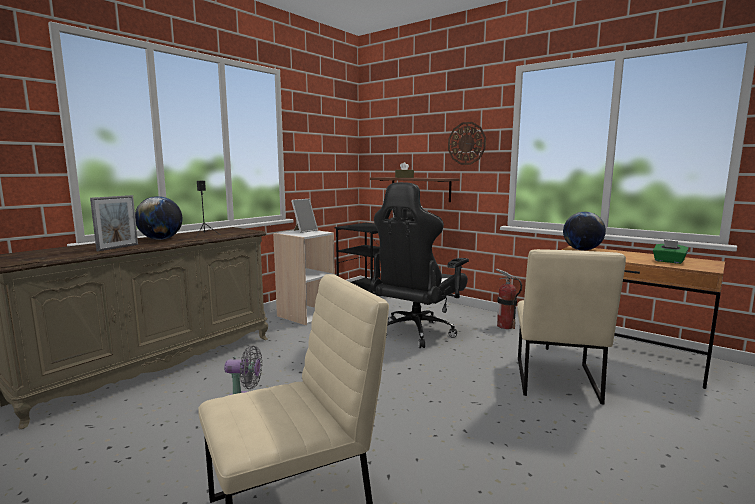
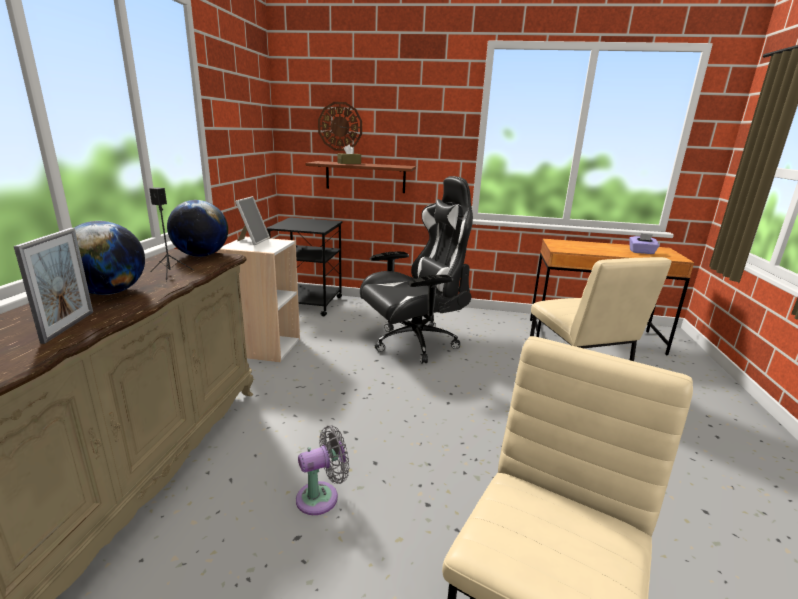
camera: 30 degrees left, 10 degrees up
(418, 331) = (411, 344): black office chair -> black office chair turned 120 degrees counterclockwise
(466, 143) = (425, 126): wall clock -> wall clock (340, 126)
(505, 326) = (479, 321): fire extinguisher -> none
(582, 250) = (563, 244): globe -> globe (201, 255)
(668, 261) = (641, 252): green tissue box -> purple tissue box

